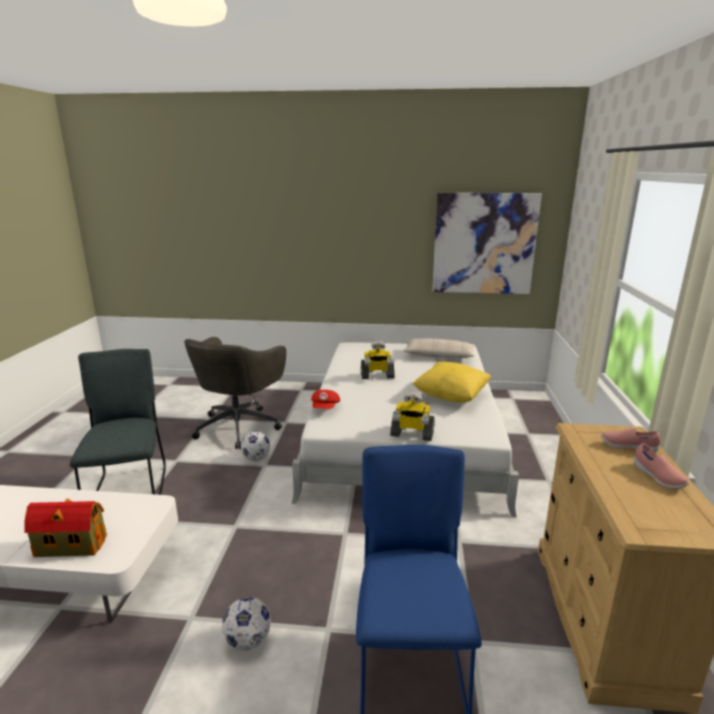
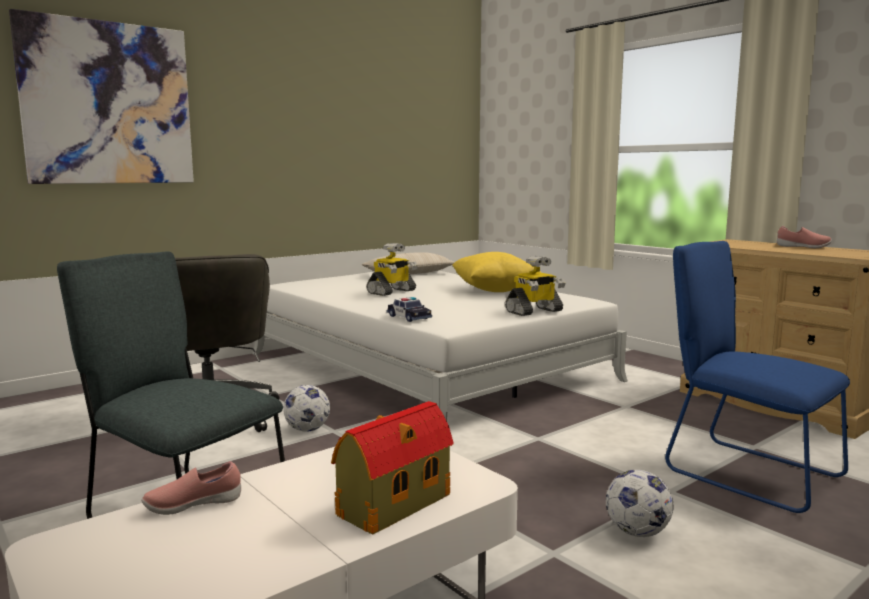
camera: 45 degrees left, 10 degrees down
(325, 408) = (409, 317): red cap -> toy car
(484, 244) = (412, 144): picture -> picture (108, 104)
(628, 447) = (753, 243): pink shoe -> pink shoe (193, 505)

